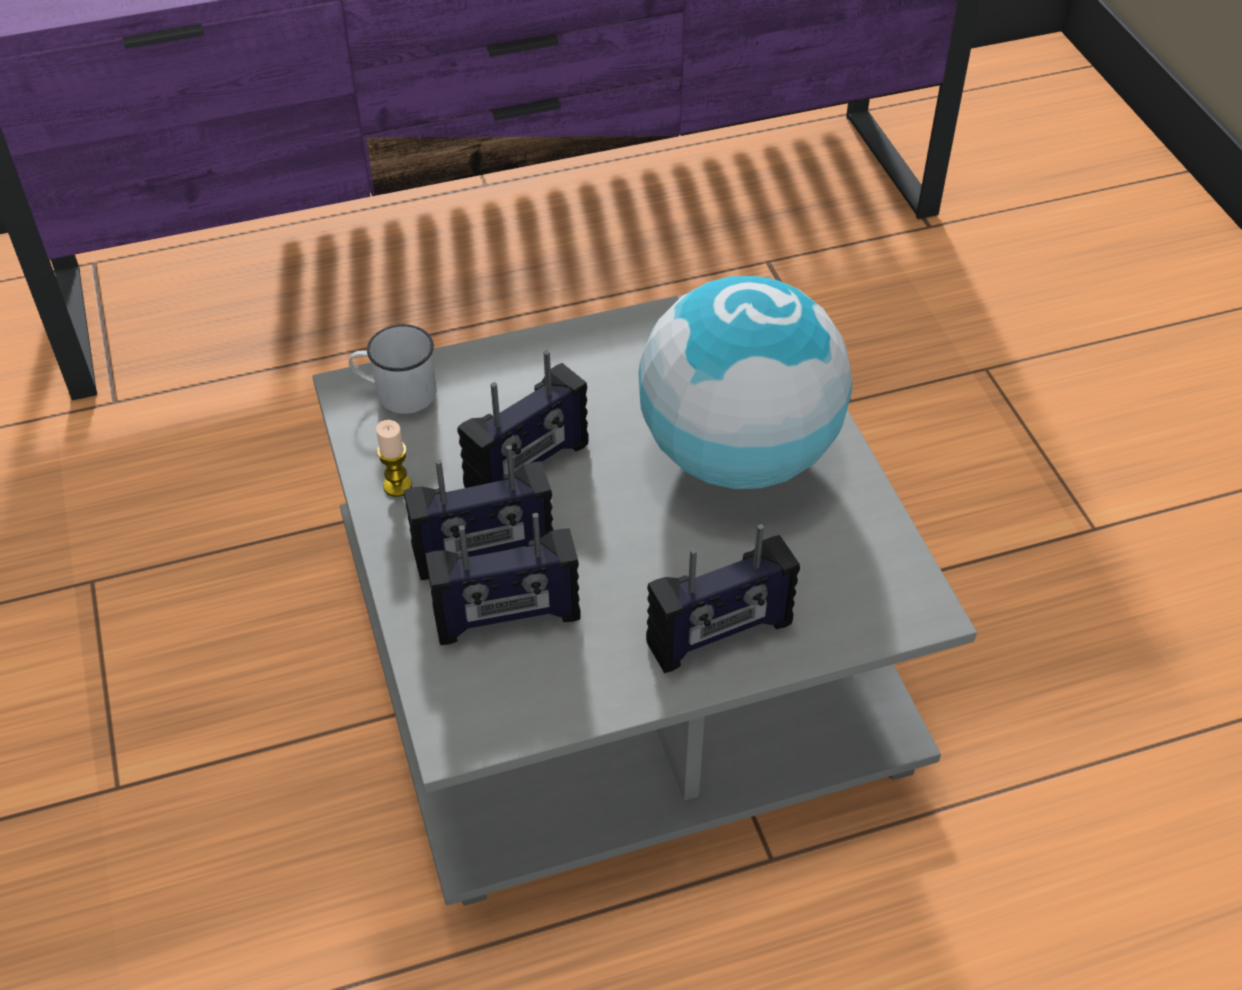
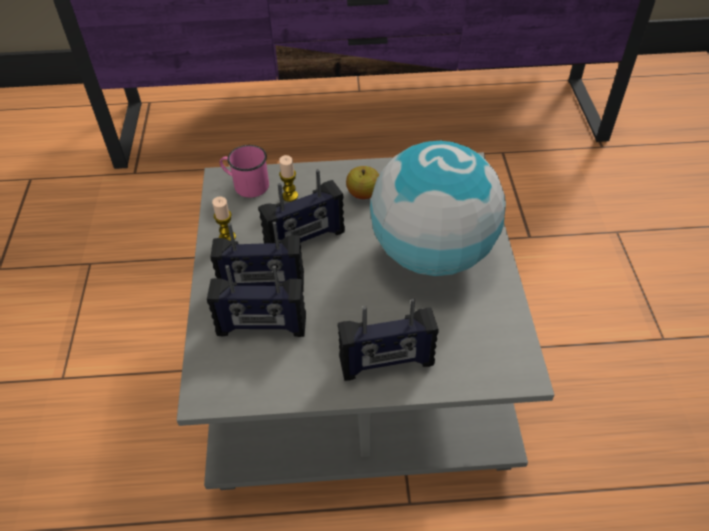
camera: 15 degrees right, 0 degrees up
(396, 393) = (246, 185): white mug -> pink mug
(478, 399) = (290, 196): none -> candle
(598, 376) = (363, 194): none -> apple

